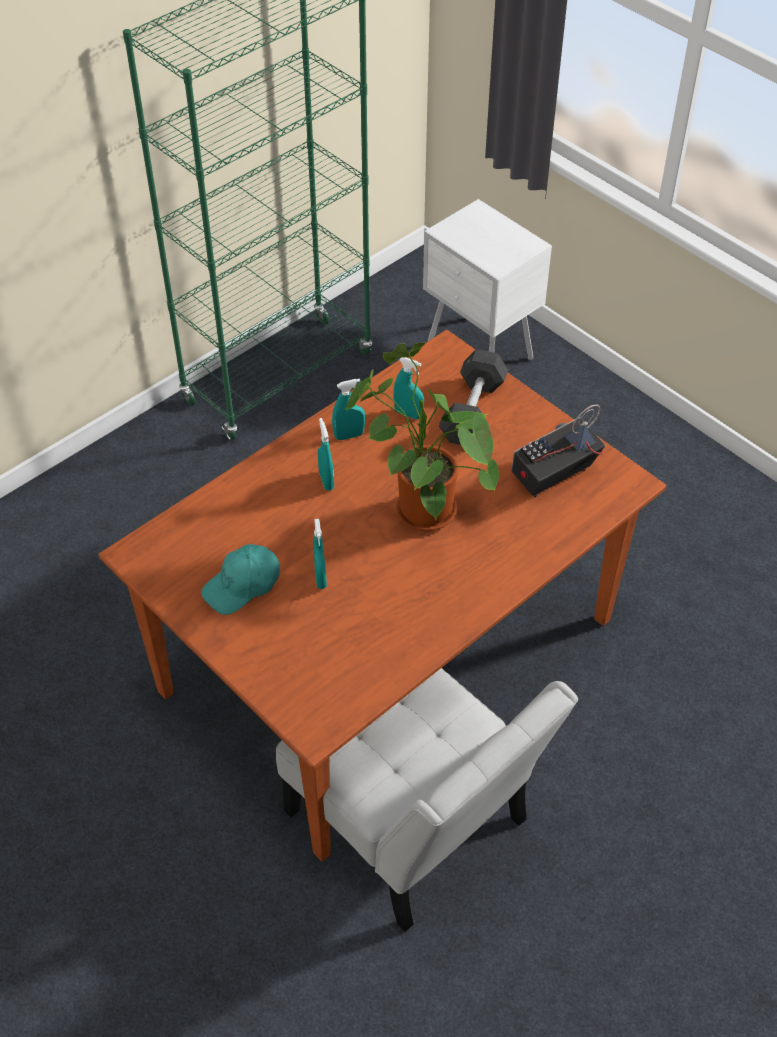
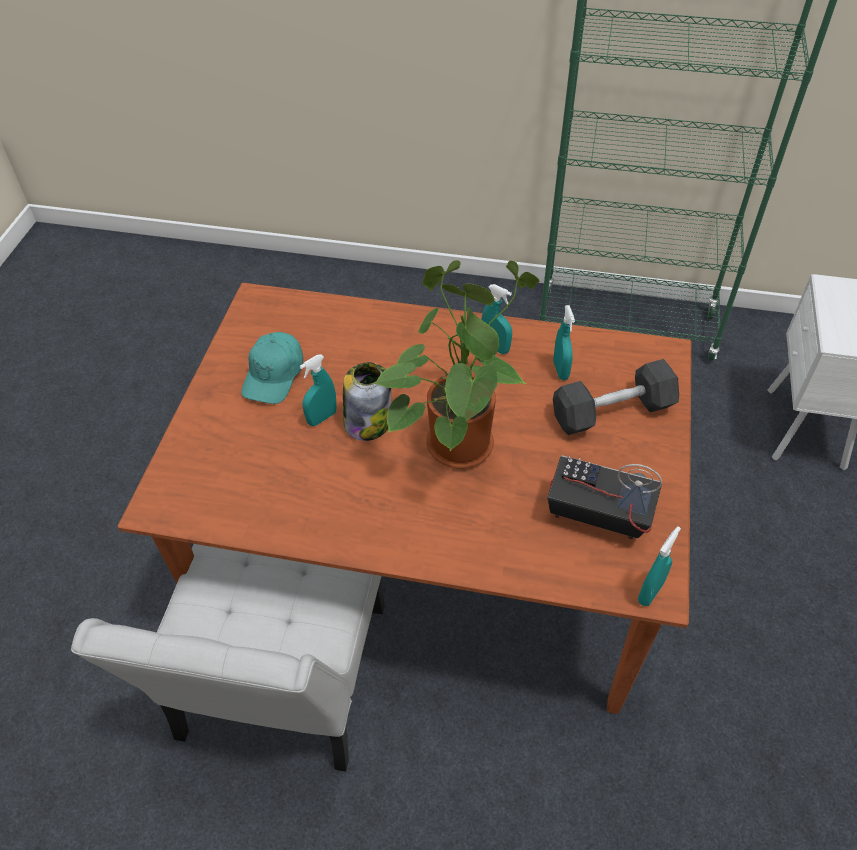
camera: 55 degrees right, 0 degrees up
(242, 585) = (274, 375): turquoise cap -> turquoise cap turned 90 degrees counterclockwise
(326, 481) = (431, 362): turquoise spray bottle -> turquoise spray bottle (650, 592)
(351, 552) = (367, 421): none -> jar

